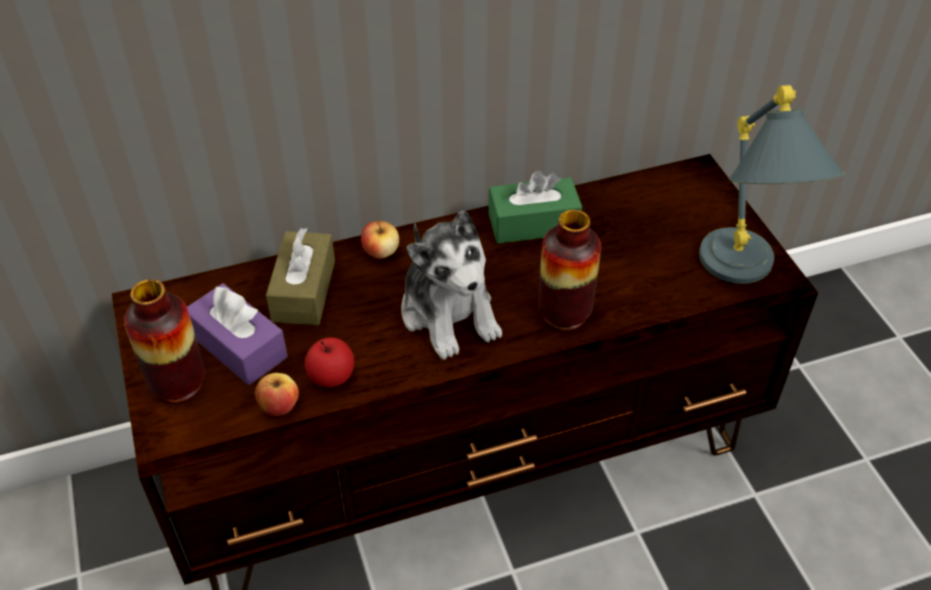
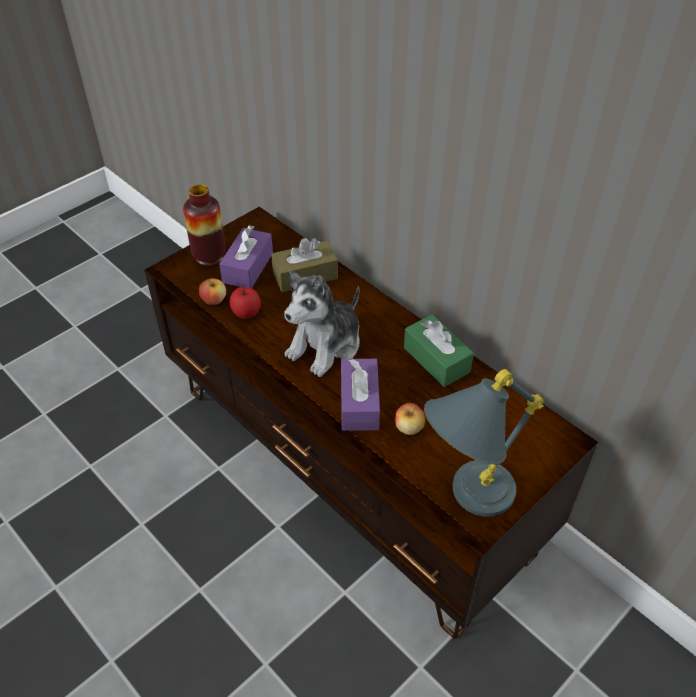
camera: 65 degrees right, 0 degrees up
(381, 252) = (359, 296): apple -> apple (409, 428)
(564, 314) = (359, 403): vase -> purple tissue box

